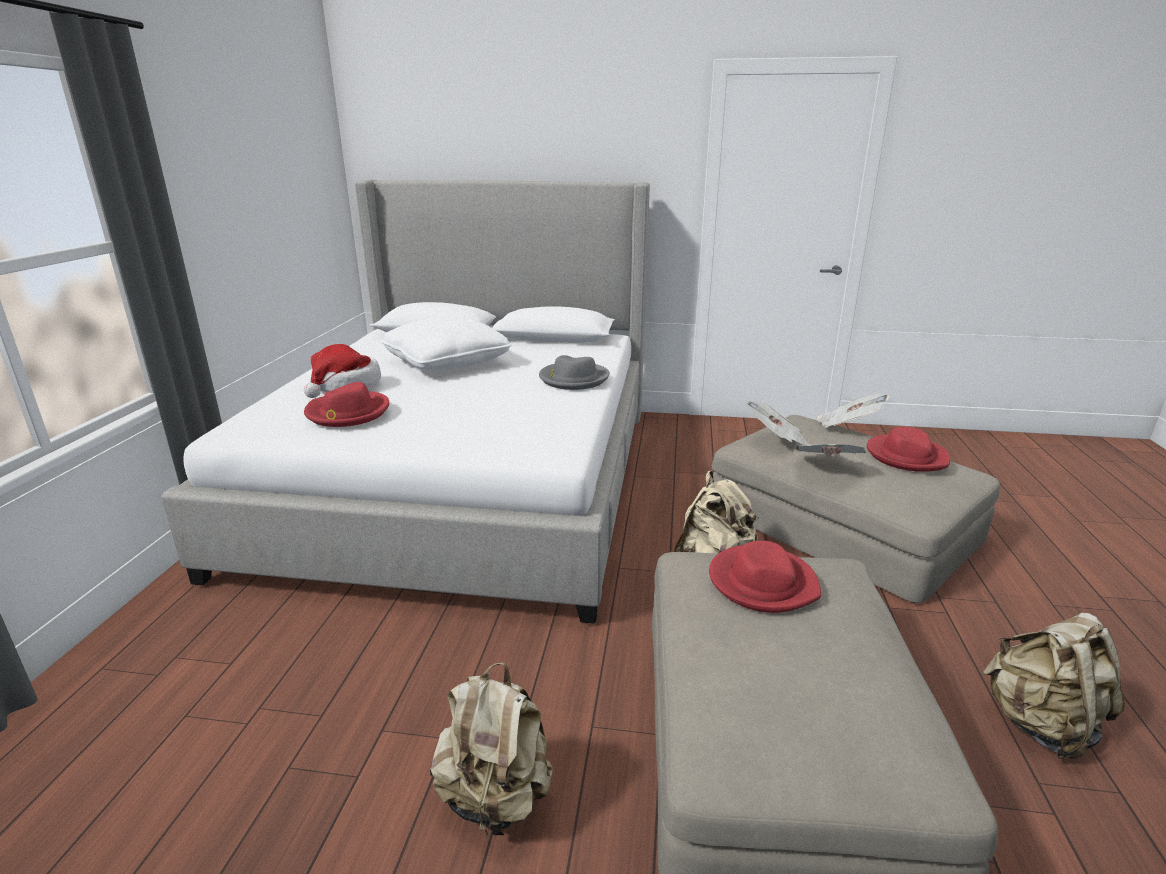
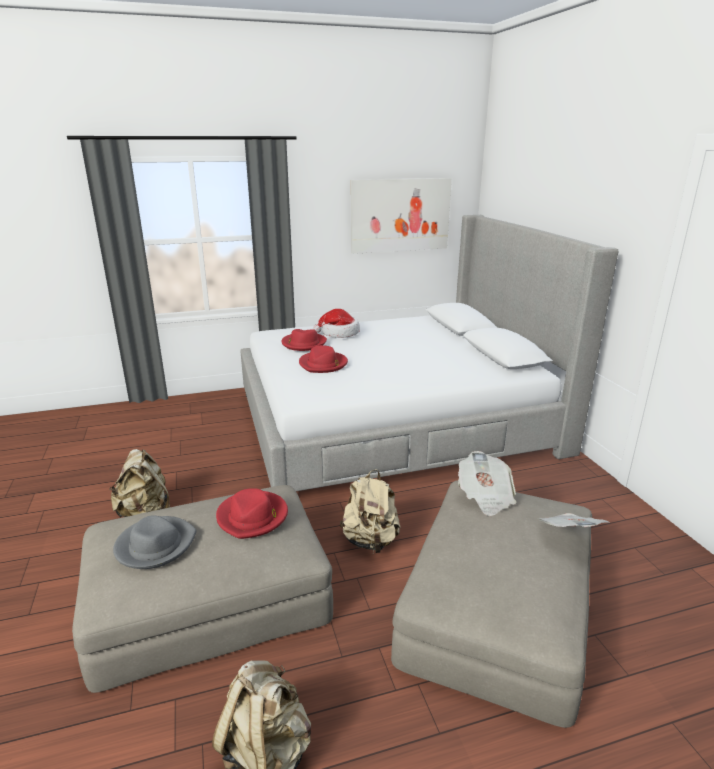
camera: 65 degrees right, 0 degrees up
(282, 187) = (400, 215): none -> picture
(447, 363) = (406, 343): white pillow -> none
(573, 379) = (423, 380): grey hat -> grey hat (155, 545)
(825, 466) = (454, 528): newspaper -> none
(906, 456) = (528, 576): red hat -> red hat (323, 364)

